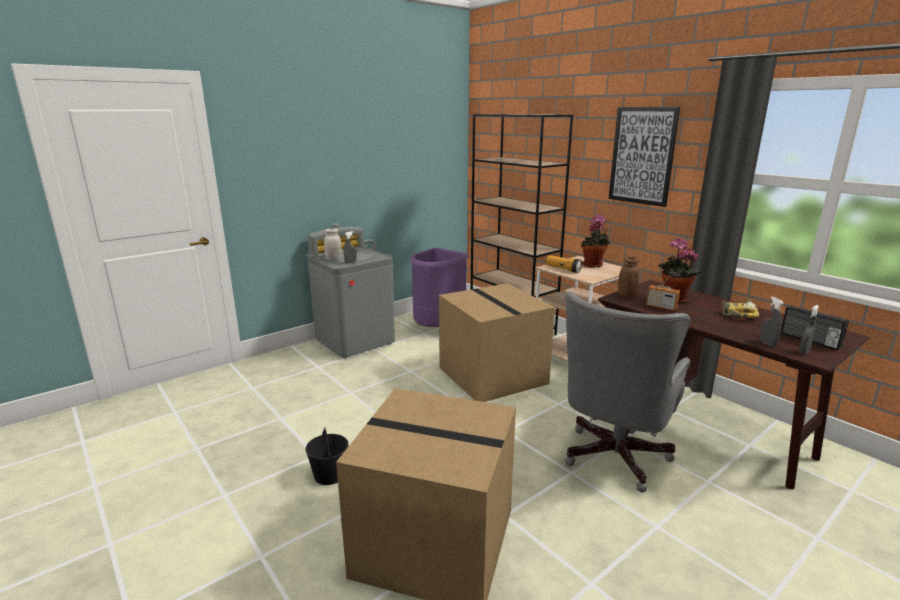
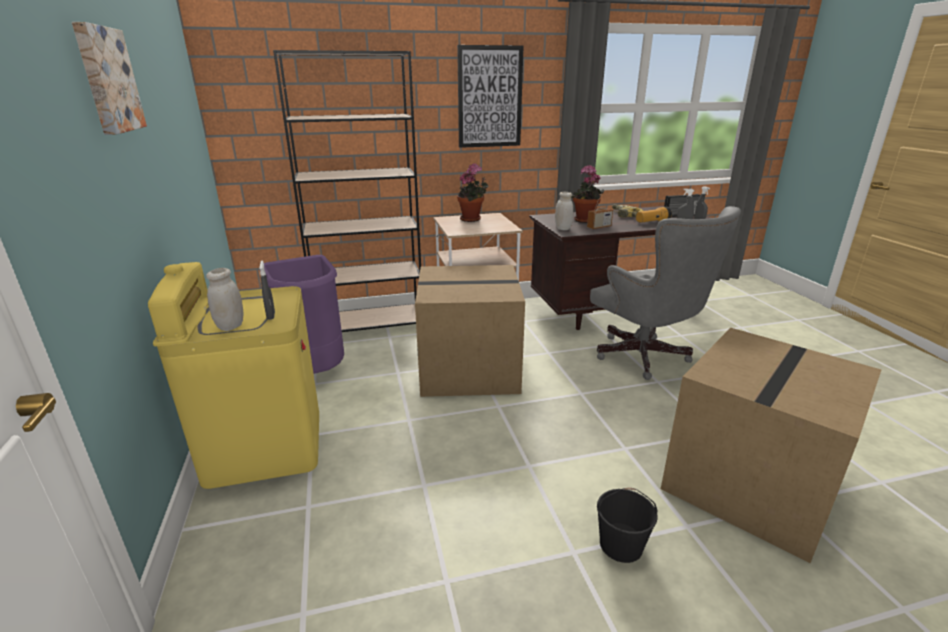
camera: 65 degrees left, 5 degrees up
(333, 133) = (107, 80): none -> picture
(356, 341) = (264, 447): grey washing machine -> yellow washing machine
(563, 269) = (470, 229): flashlight -> flashlight (652, 222)
(626, 295) = (563, 228): brown jar -> white jar

